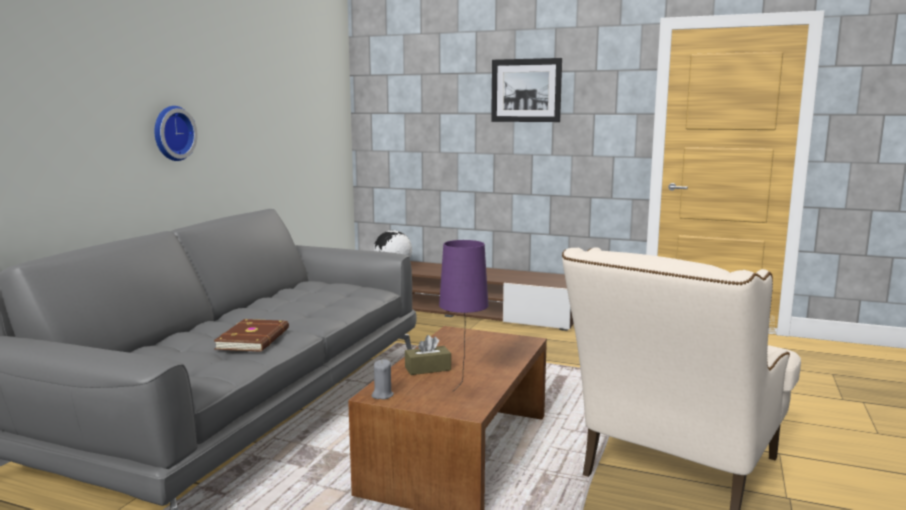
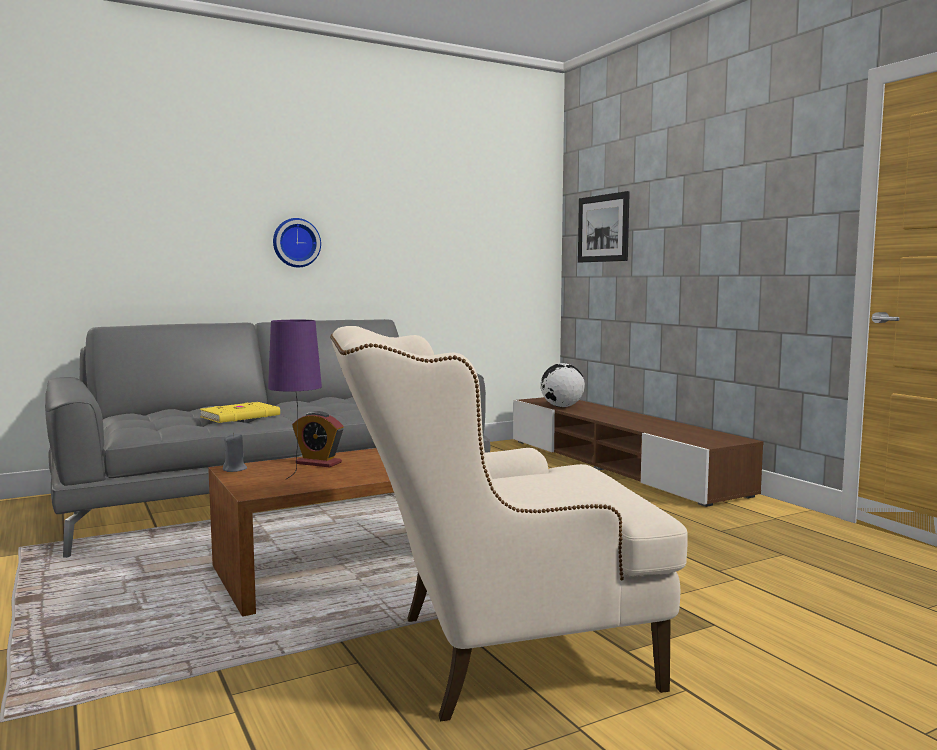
camera: 40 degrees right, 5 degrees down
(254, 339) = (241, 416): brown book -> yellow book
(427, 368) = (318, 463): brown tissue box -> alarm clock
(526, 90) = (712, 193): picture -> picture (603, 228)

